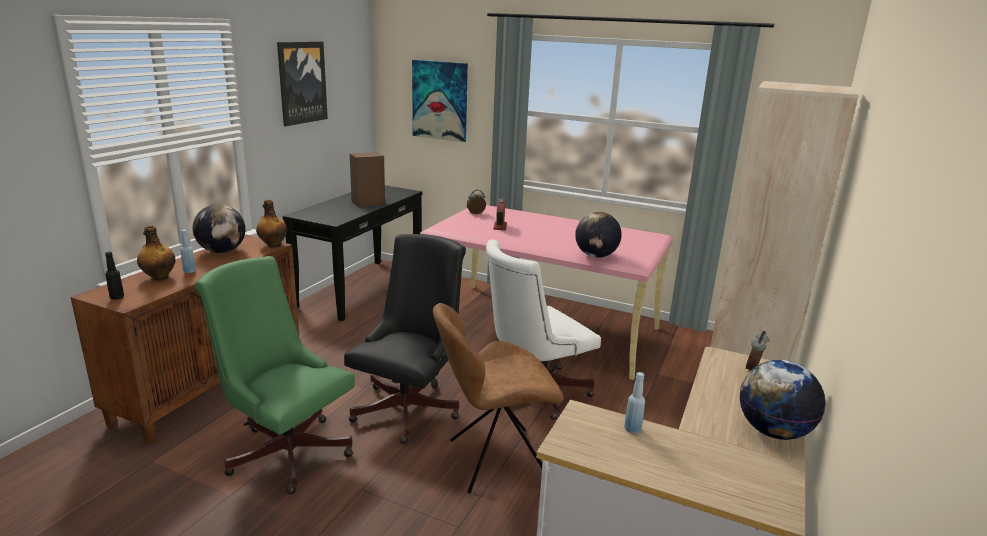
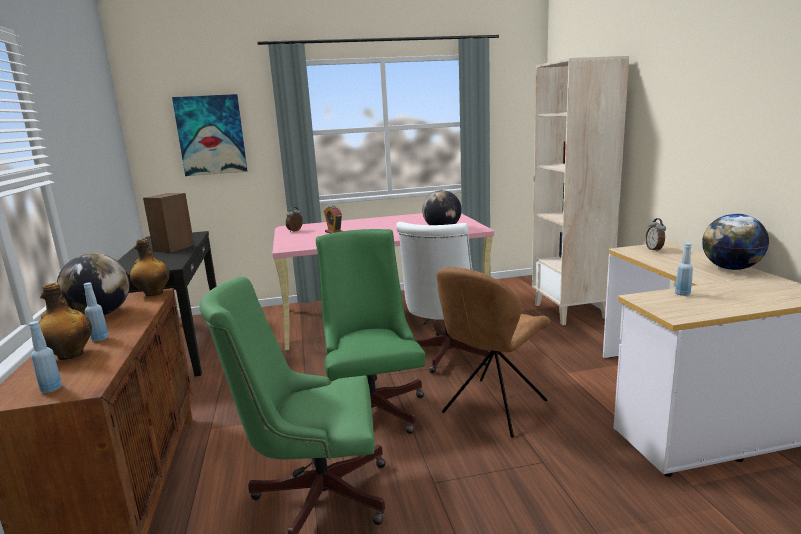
camera: 35 degrees left, 5 degrees down
(117, 297) = (51, 389): black bottle -> blue bottle
(302, 82) = (79, 120): picture -> none
(410, 407) = (373, 407): black office chair -> green office chair

